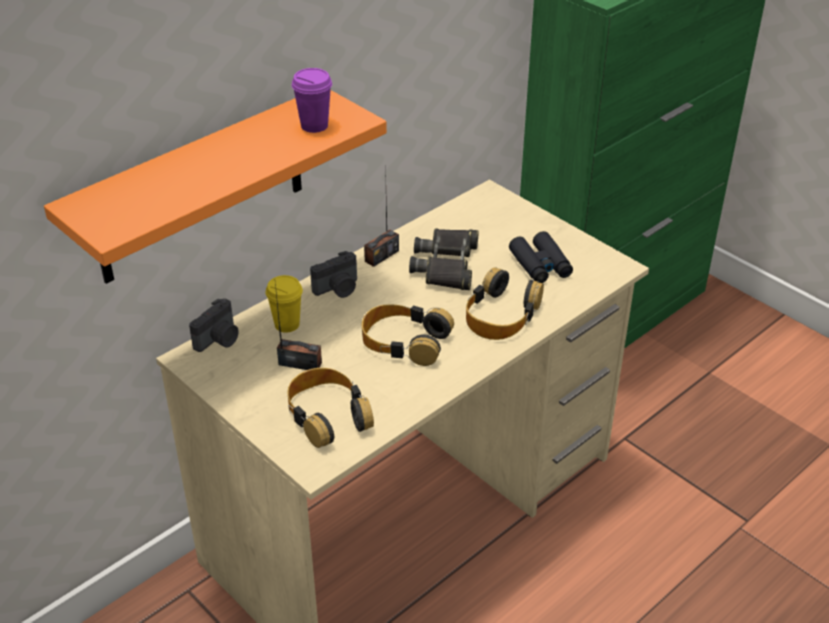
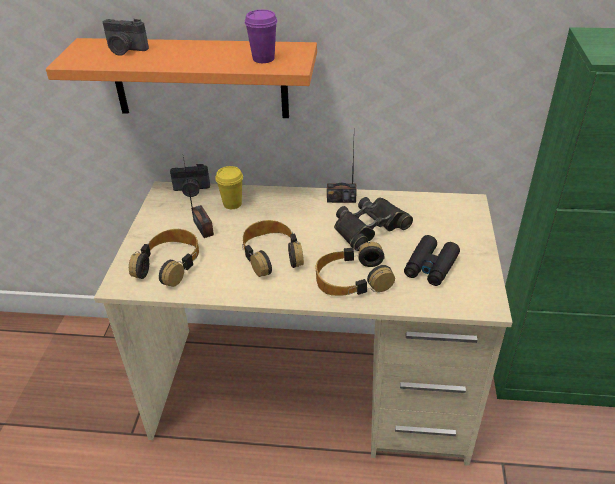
camera: 50 degrees right, 0 degrees up
(338, 289) = (287, 202): camera -> camera (125, 50)

